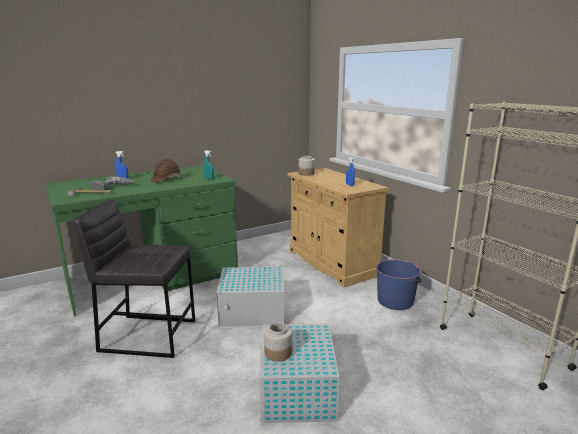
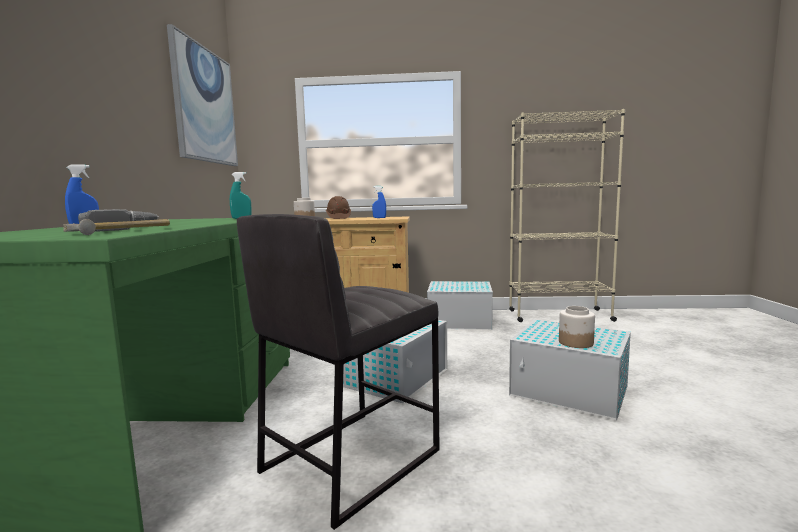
camera: 55 degrees left, 10 degrees down
(166, 179) = (179, 222): brown hard hat -> brown hard hat (338, 218)
(268, 80) = (205, 105): none -> picture
(395, 301) = (460, 322): blue bucket -> white storage box

